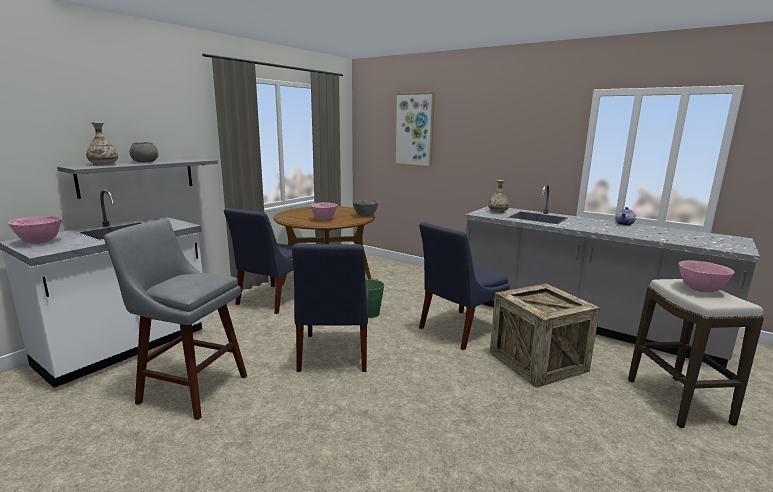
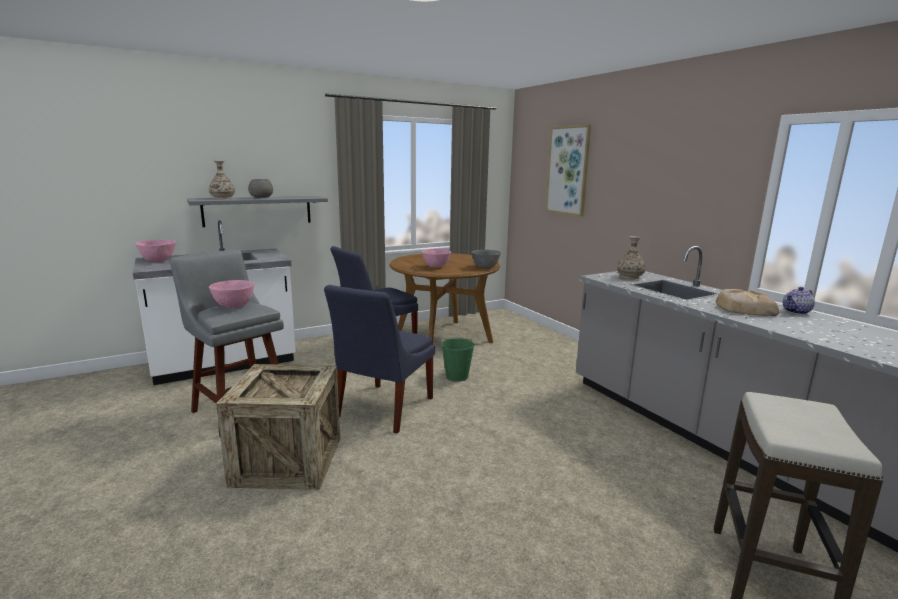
camera: 25 degrees right, 0 degrees up
(458, 329) = (539, 414): blue chair -> none
(537, 362) = (603, 473): crate -> crate (288, 461)
(596, 225) = (744, 308): none -> bread
(700, 290) = (805, 419): pink bowl -> pink bowl (234, 306)

